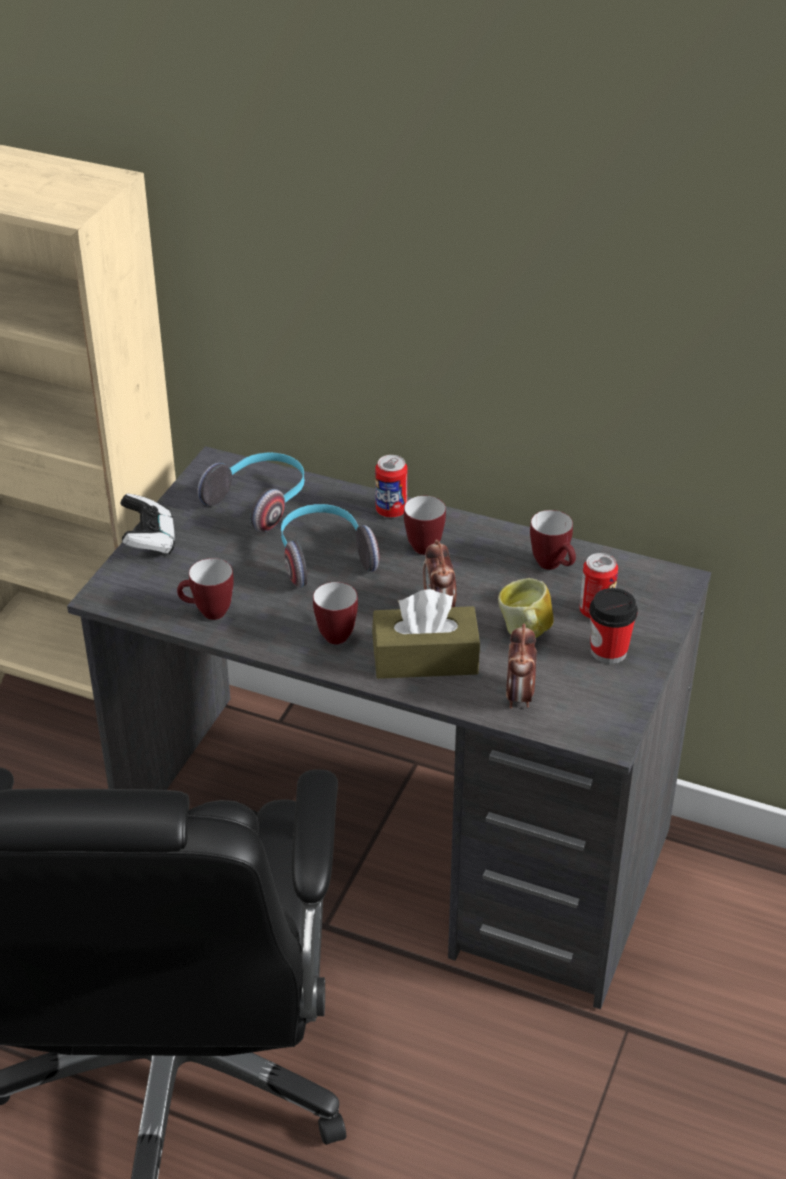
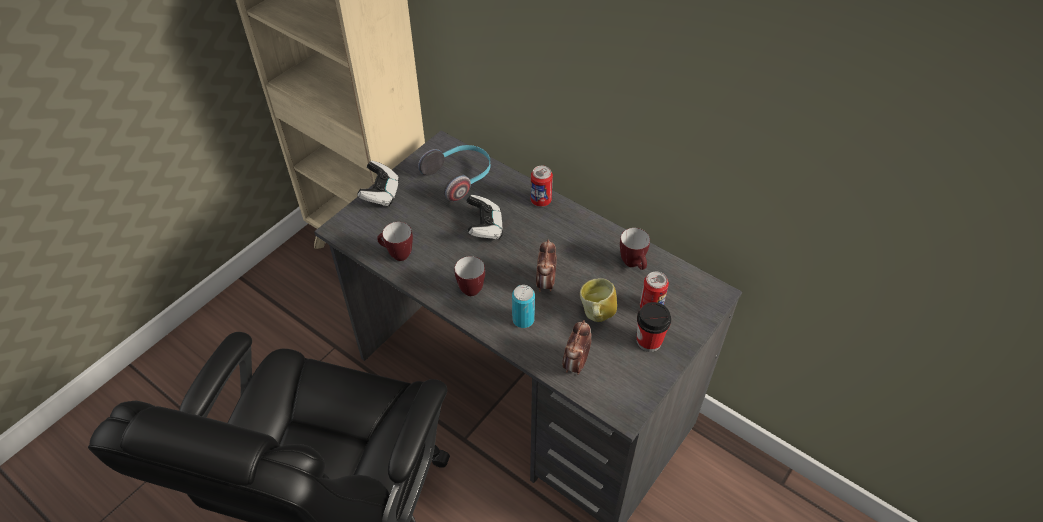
camera: 15 degrees right, 10 degrees up
(323, 557) = (485, 227): headphones -> game controller
(420, 545) = (551, 230): mug -> none
(425, 658) = (523, 320): brown tissue box -> can

